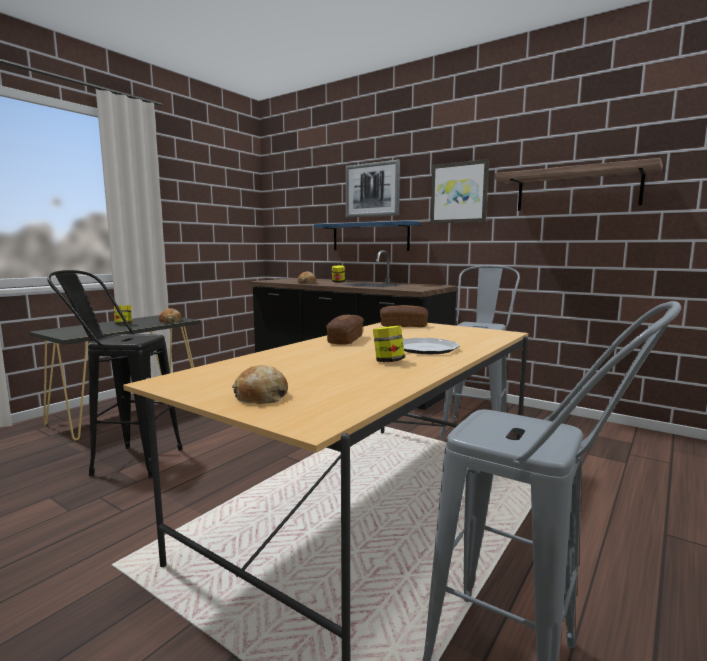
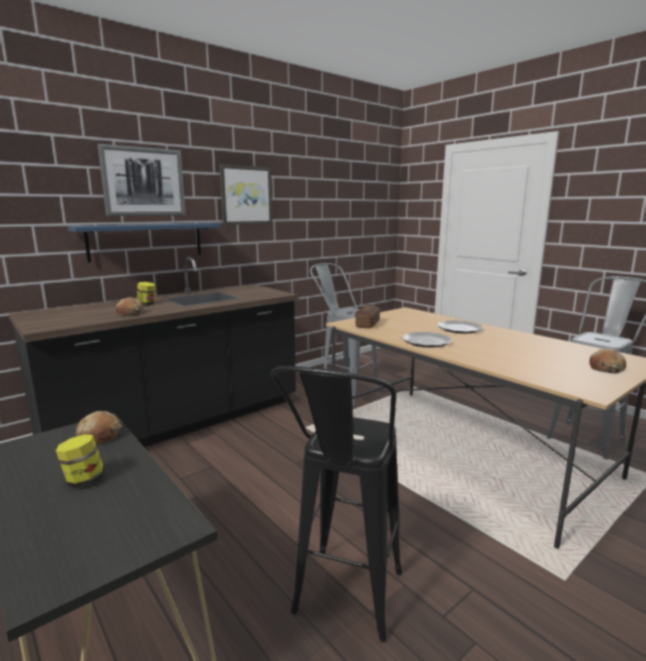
camera: 75 degrees left, 5 degrees up
(345, 340) = (426, 342): bread -> plate
(388, 361) = (501, 339): jar -> none
(577, 190) = (326, 201): shelf -> none

